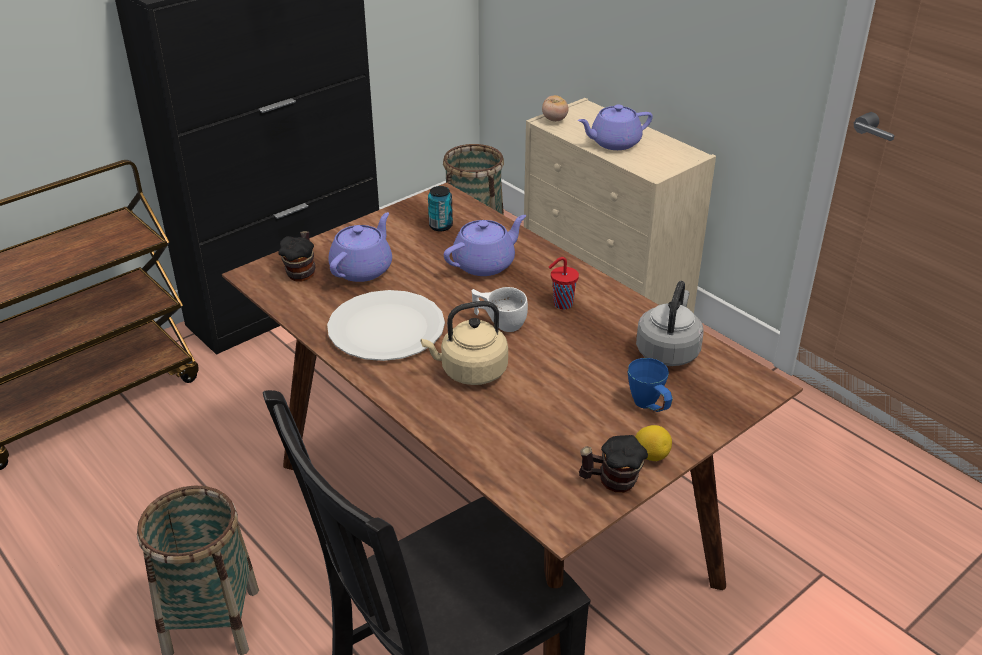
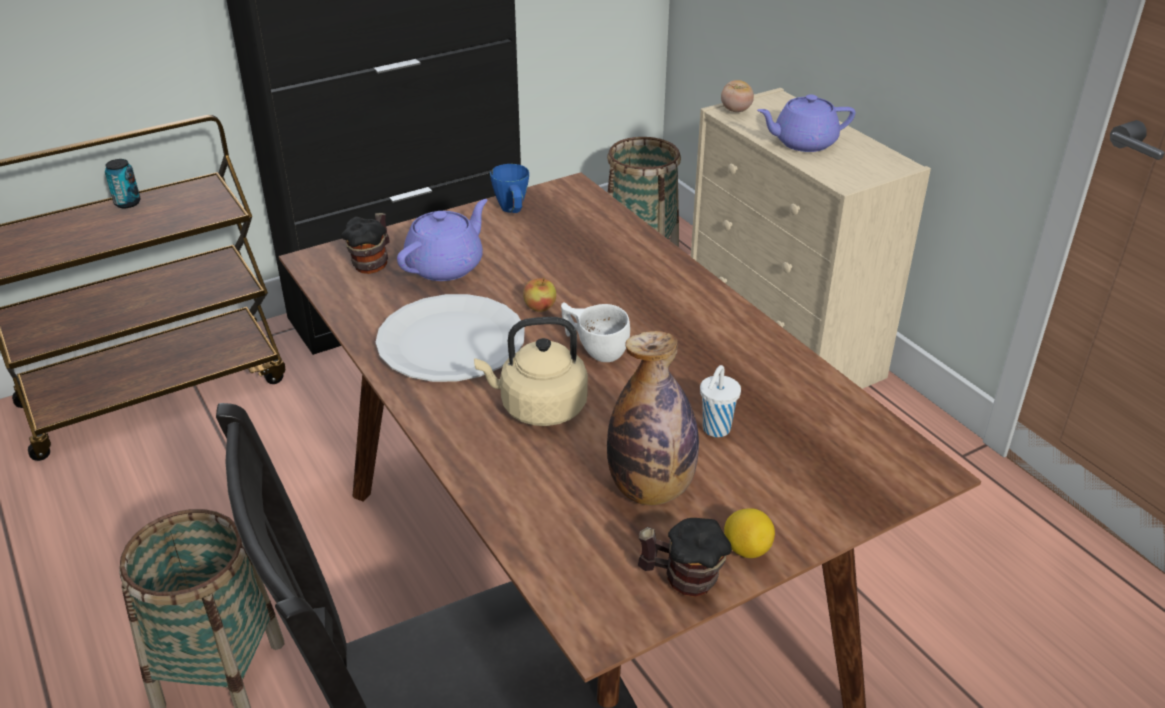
camera: 10 degrees right, 0 degrees up
(440, 226) = (557, 223): can -> can (127, 203)
(447, 295) = (540, 307): none -> apple
(485, 264) = (598, 274): purple teapot -> none
(561, 304) = (681, 334): red cup -> none
(571, 422) = (651, 489): none -> bottle
(606, 373) = (715, 430): none -> white cup
(649, 407) = (761, 483): blue mug -> blue mug (513, 212)
(668, 350) = (805, 409): grey kettle -> none

